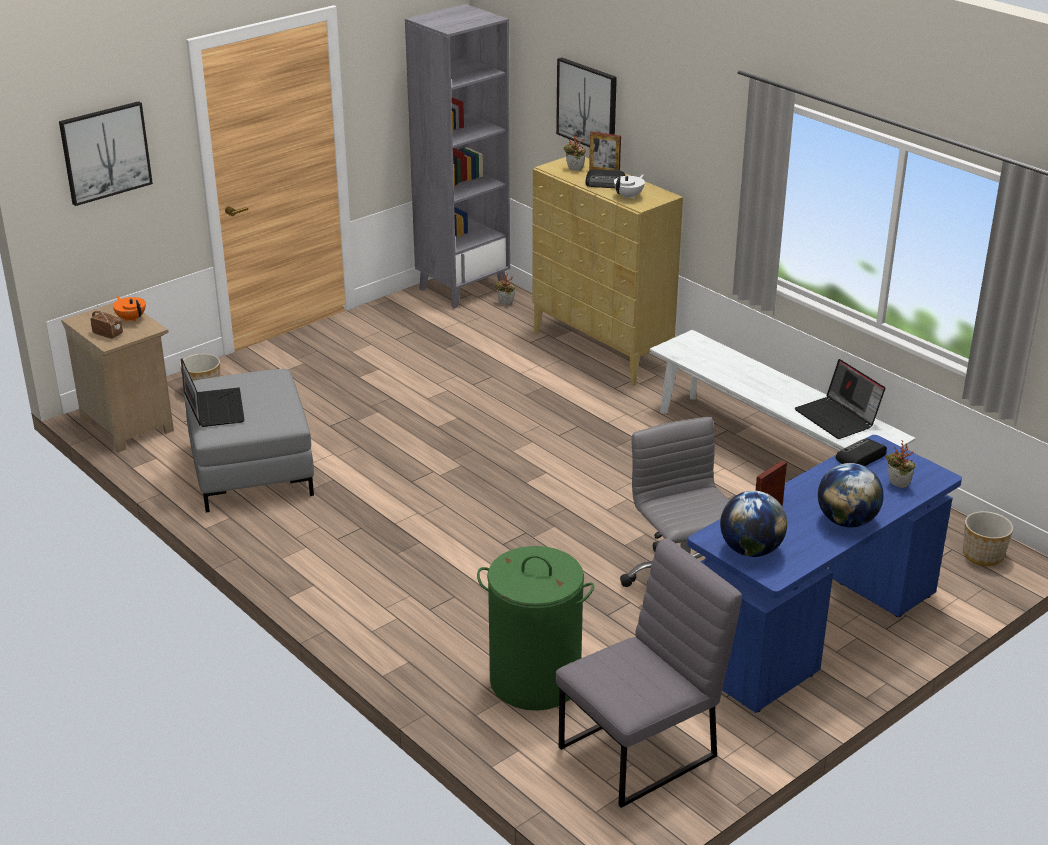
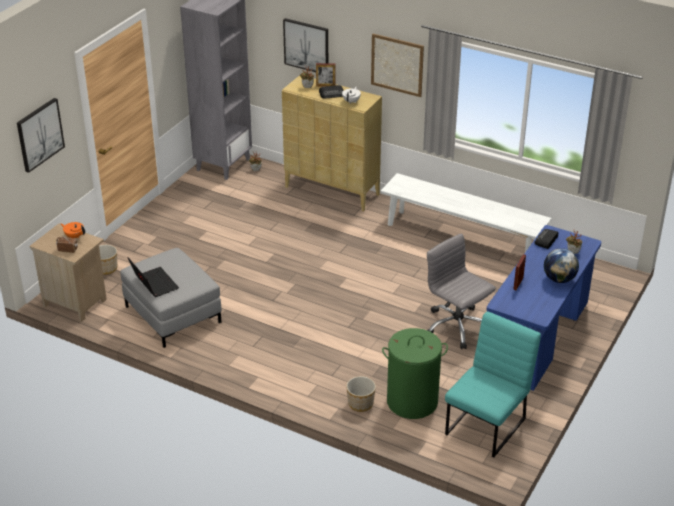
camera: 20 degrees left, 5 degrees up
(642, 750) = (487, 425): grey chair -> turquoise chair
(707, 142) = (397, 64): none -> picture
(750, 550) = (522, 307): globe -> none
(838, 418) = (506, 214): laptop -> none
(983, 555) = (599, 275): planter -> planter (360, 403)

